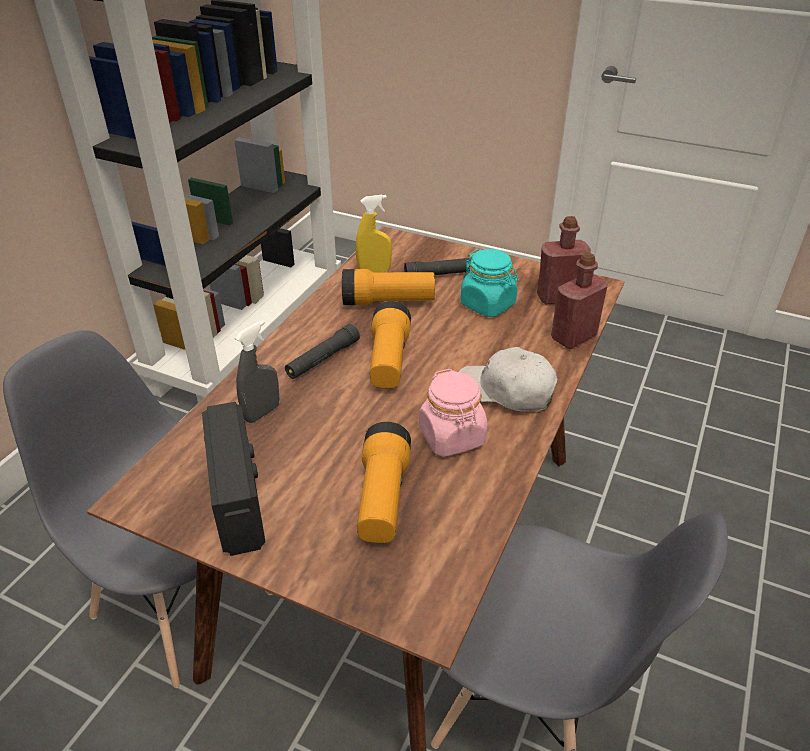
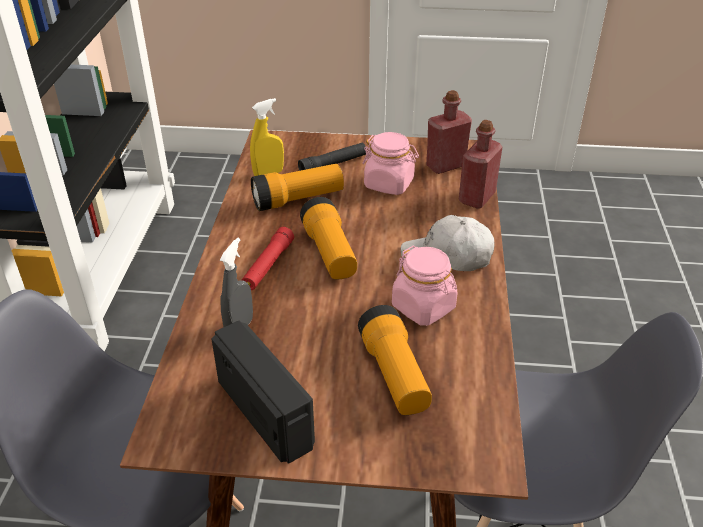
camera: 20 degrees left, 0 degrees up
(323, 359) = (268, 265): black flashlight -> red flashlight
(488, 304) = (389, 184): turquoise jar -> pink jar

